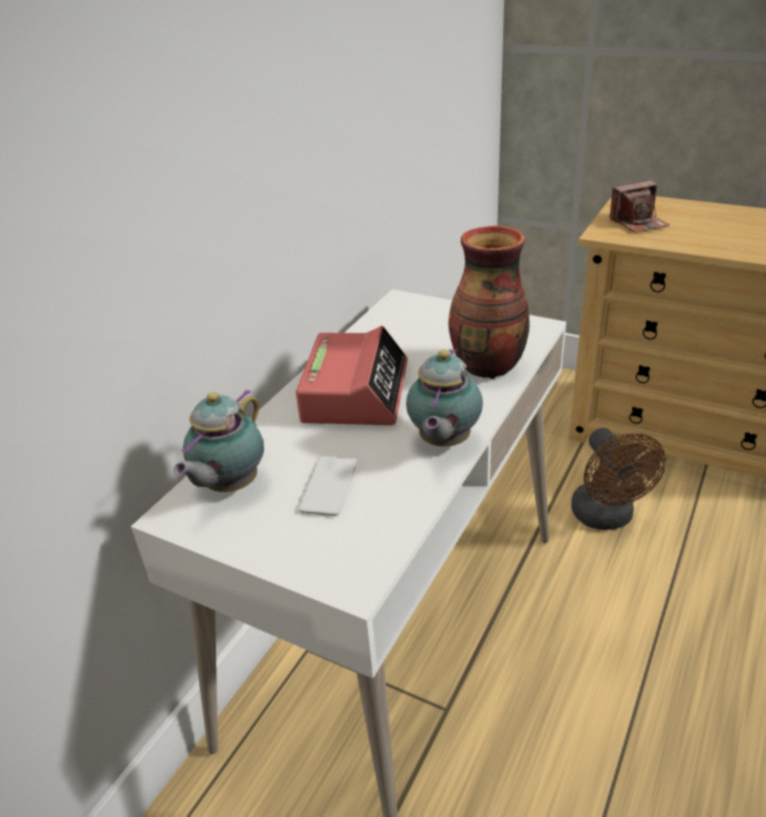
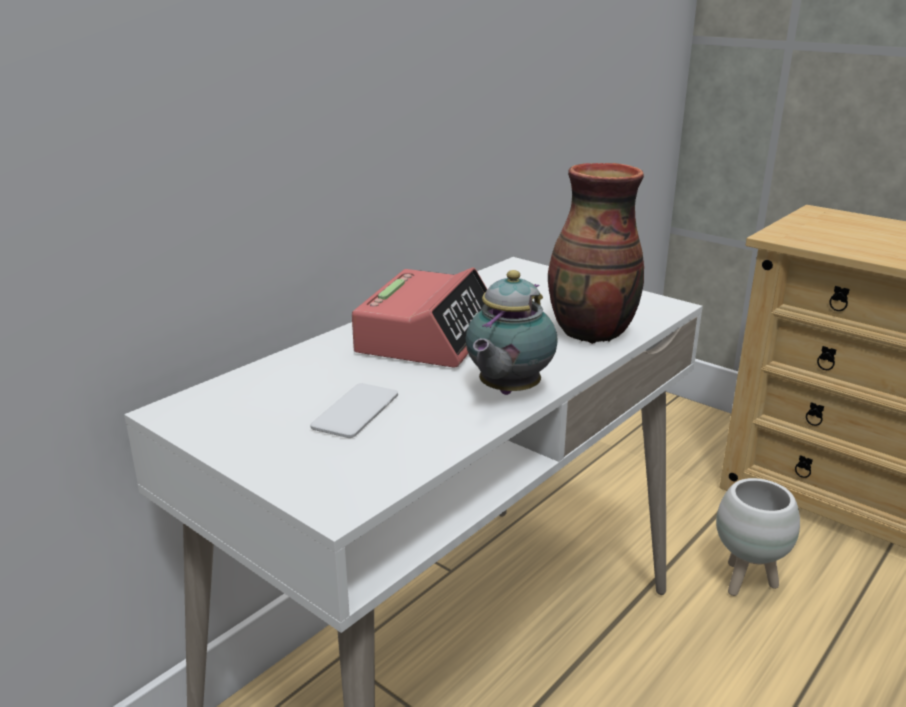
camera: 10 degrees right, 10 degrees down
(229, 486) = (247, 395): teapot -> none
(607, 518) = (746, 581): brown fan -> white planter
(638, 223) = (824, 232): camera -> none

